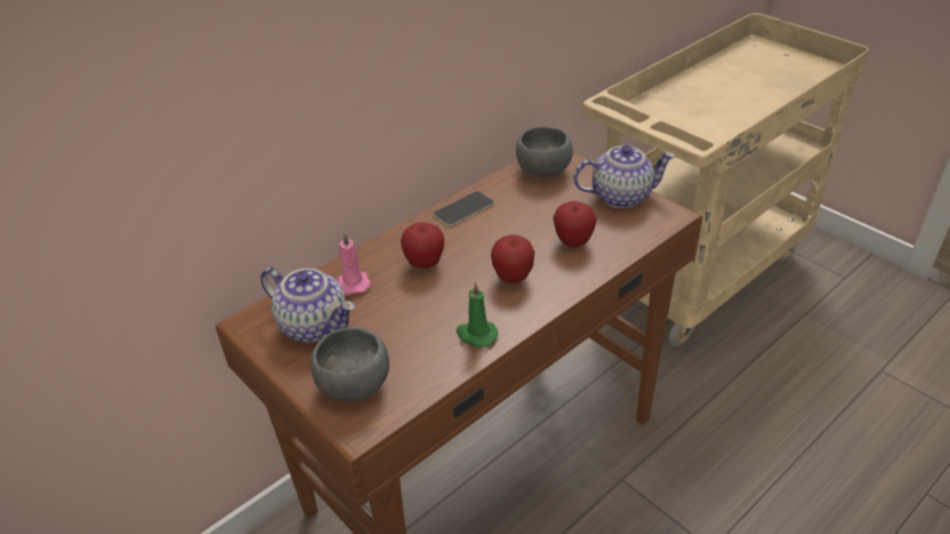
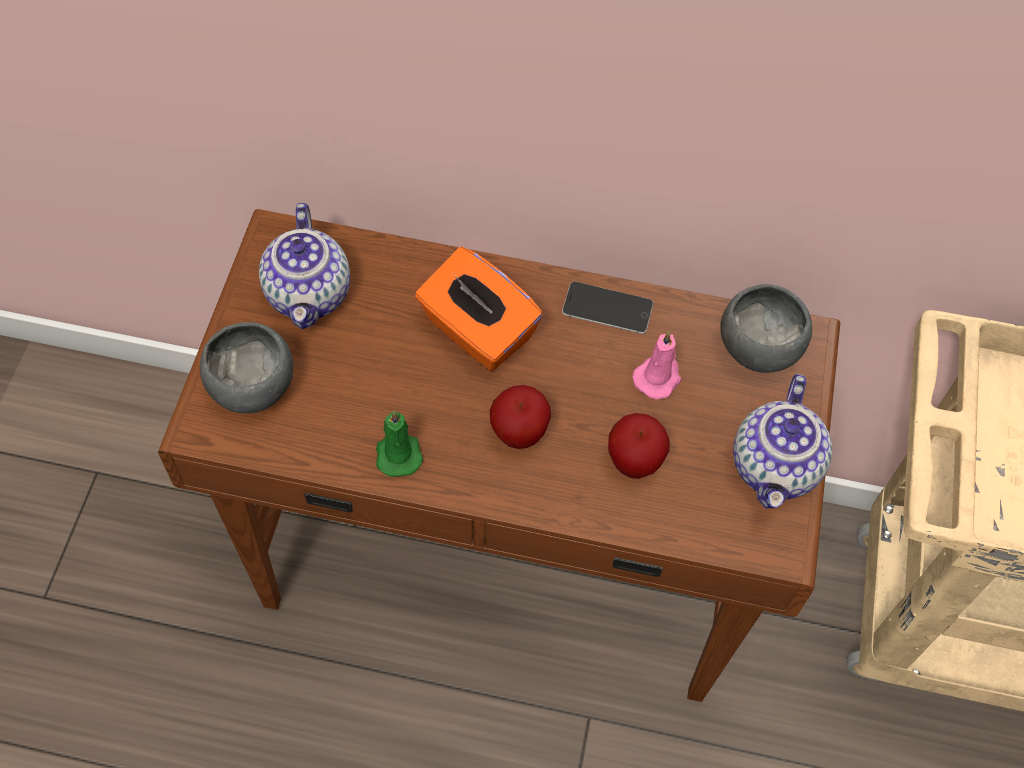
camera: 50 degrees right, 20 degrees up
(353, 283) = (396, 284): pink candle -> pink candle (658, 377)
(424, 264) = (477, 331): apple -> orange tissue box
(621, 196) = (776, 468): teapot -> teapot turned 60 degrees clockwise

